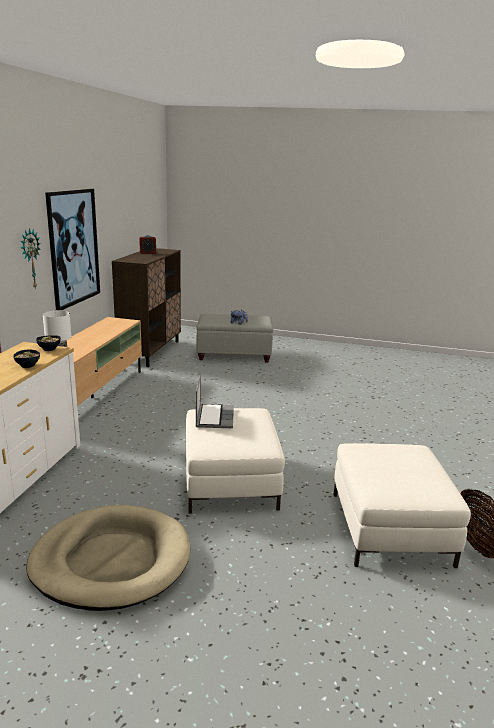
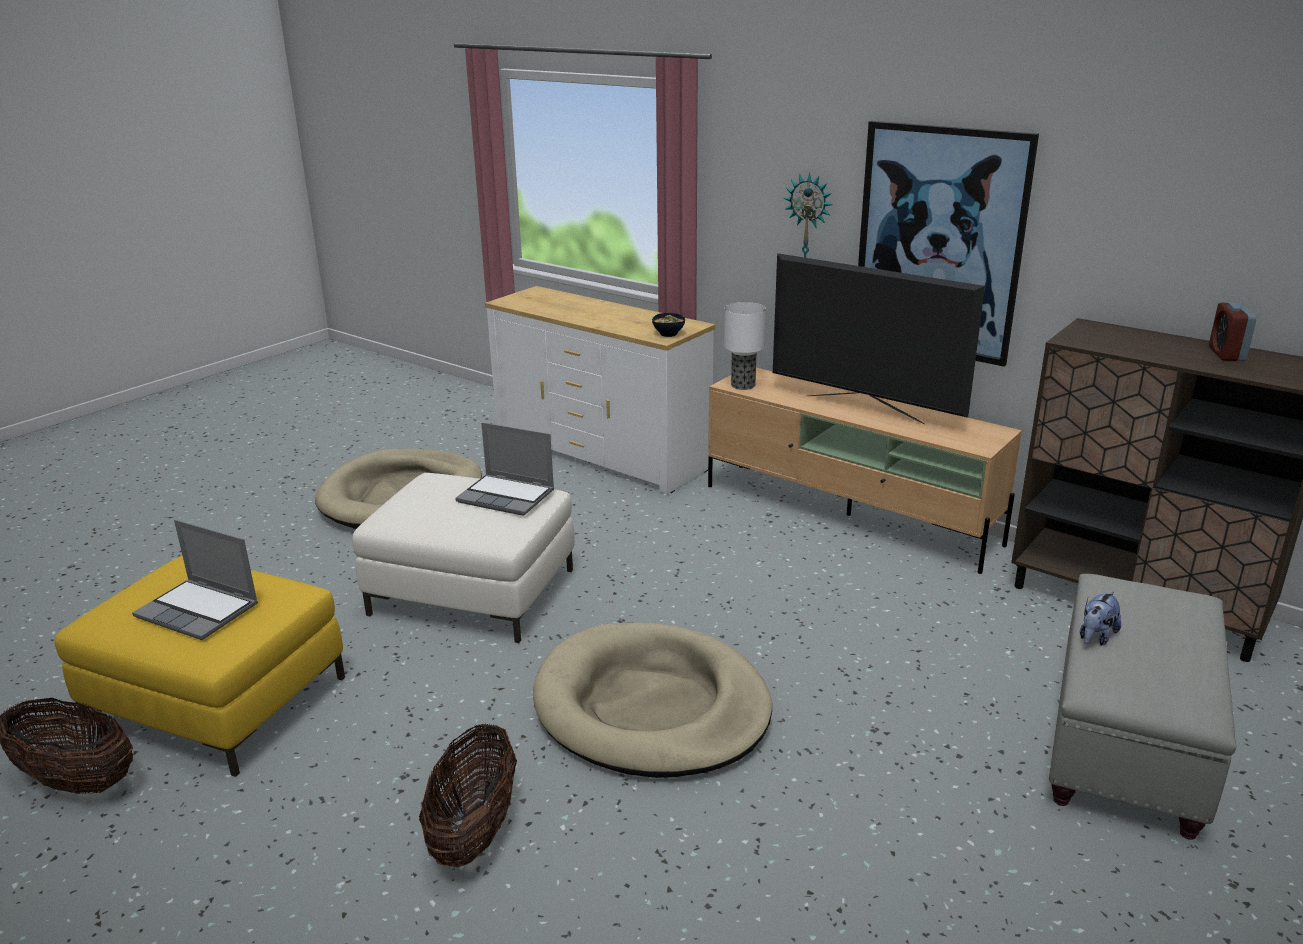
camera: 115 degrees right, 5 degrees up
(28, 365) = (610, 325): bowl -> none
(91, 337) = (864, 409): none -> television
(280, 418) = (651, 707): none -> beige dog bed
(375, 435) = (474, 831): none -> basket
(389, 527) = (218, 701): white ottoman -> yellow ottoman
(402, 463) = (199, 611): none -> laptop

